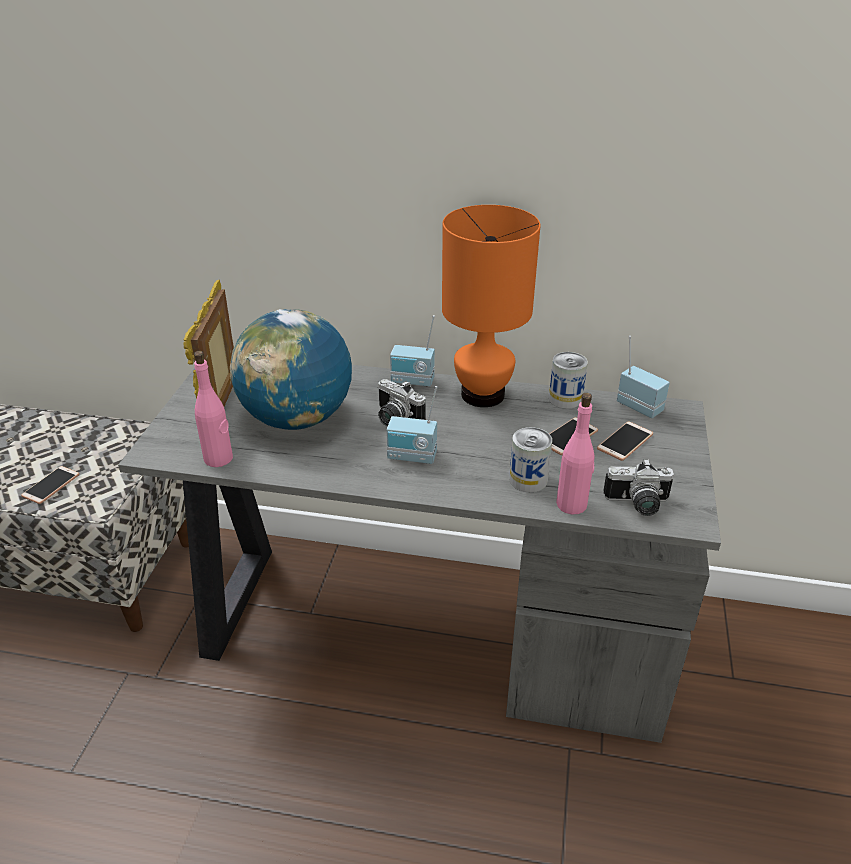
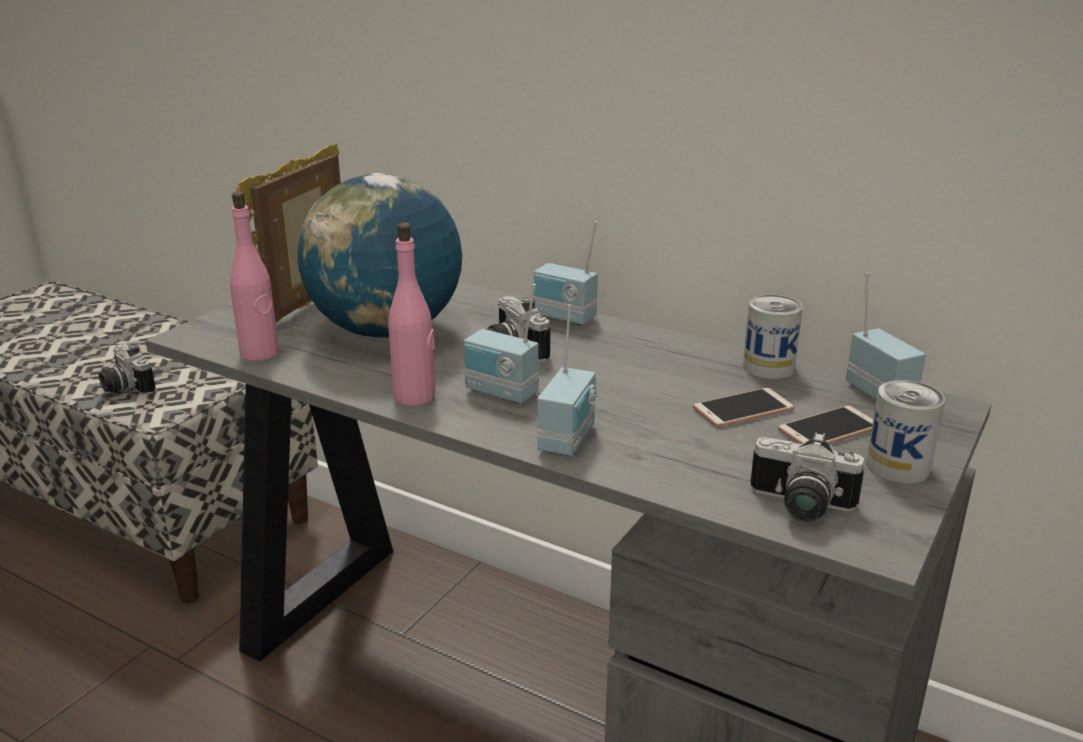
camera: 20 degrees right, 10 degrees down
(51, 485) = (124, 387): phone -> camera
(479, 485) = (569, 439): none -> radio
(483, 394) = (651, 344): orange table lamp -> none
(528, 479) = (647, 446): can -> can (898, 466)
(572, 504) = (693, 487): pink bottle -> pink bottle (415, 396)

